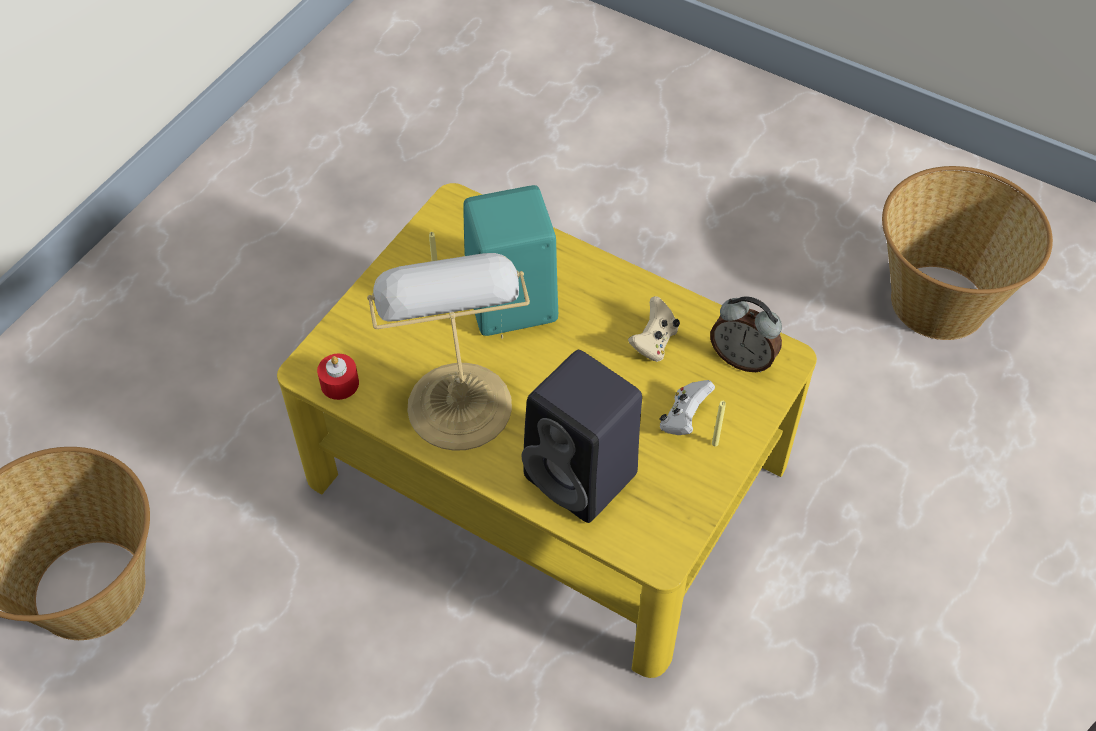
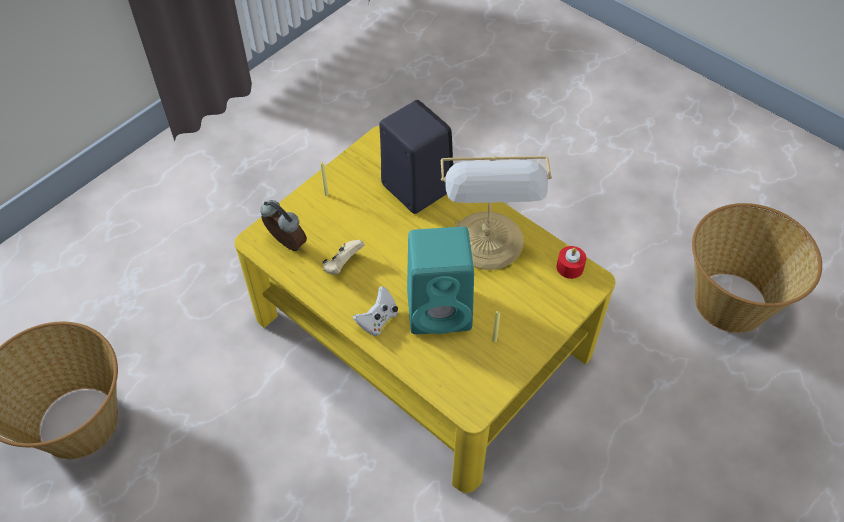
camera: 170 degrees left, 0 degrees up
(684, 419) = (340, 211): white game controller -> white game controller (378, 320)

